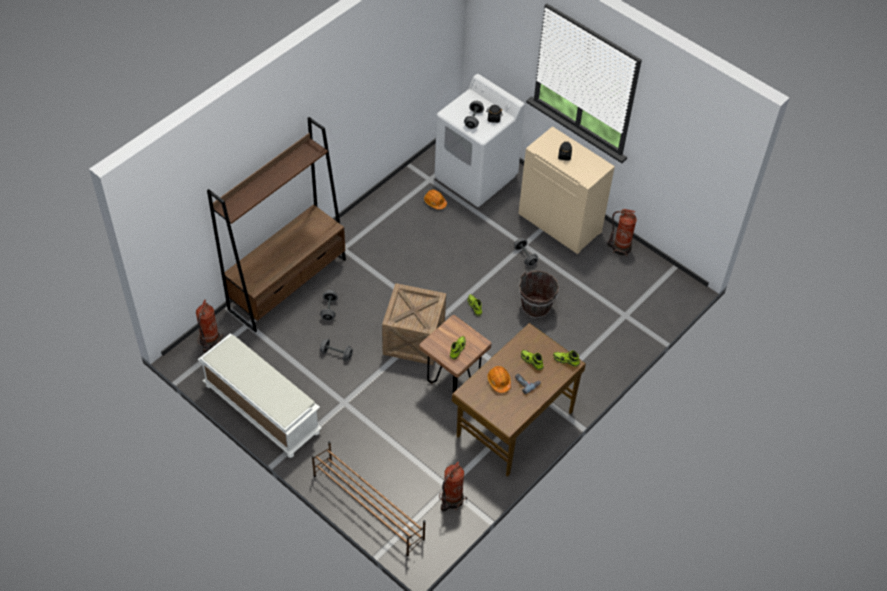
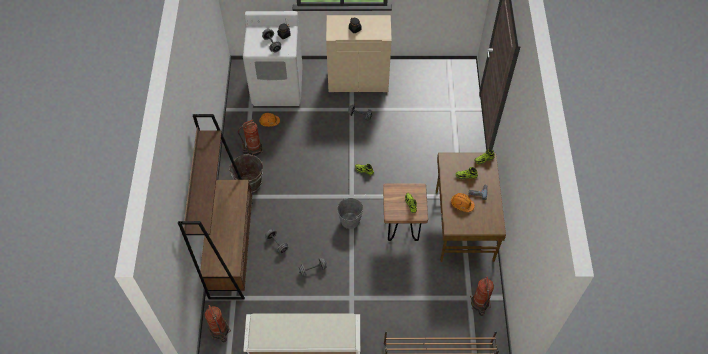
camera: 40 degrees left, 5 degrees up
(414, 339) = (350, 220): crate -> grey bucket
(535, 308) = (399, 143): brown bucket -> brown bucket (249, 183)
(620, 247) = (407, 70): fire extinguisher -> fire extinguisher (253, 149)

